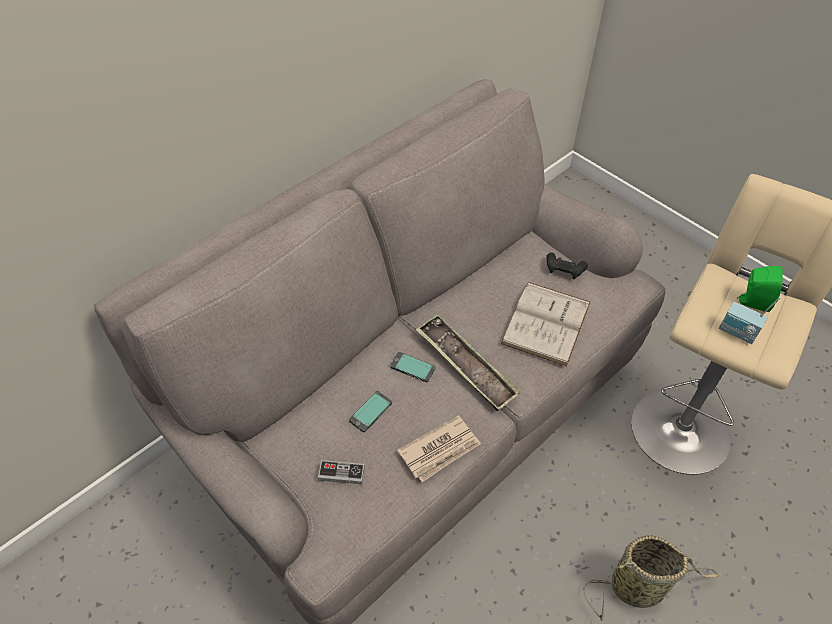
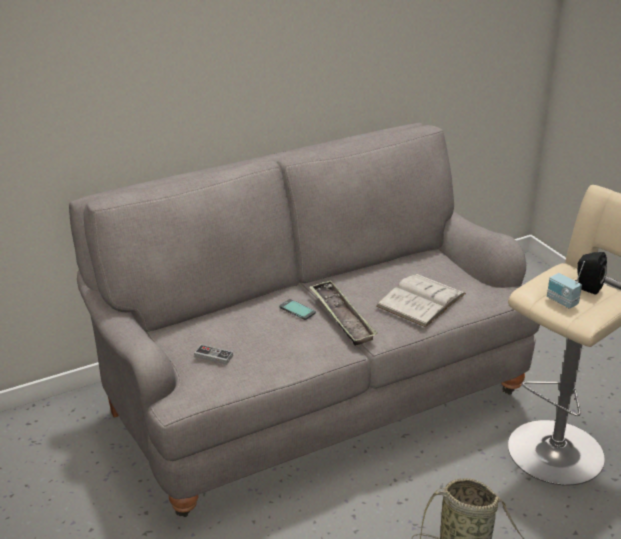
camera: 15 degrees right, 20 degrees down
(371, 412) = (251, 327): phone -> none
(440, 450) = (297, 356): newspaper -> none
(564, 269) = (453, 272): black game controller -> none
(752, 302) = (586, 287): green speaker -> black speaker

